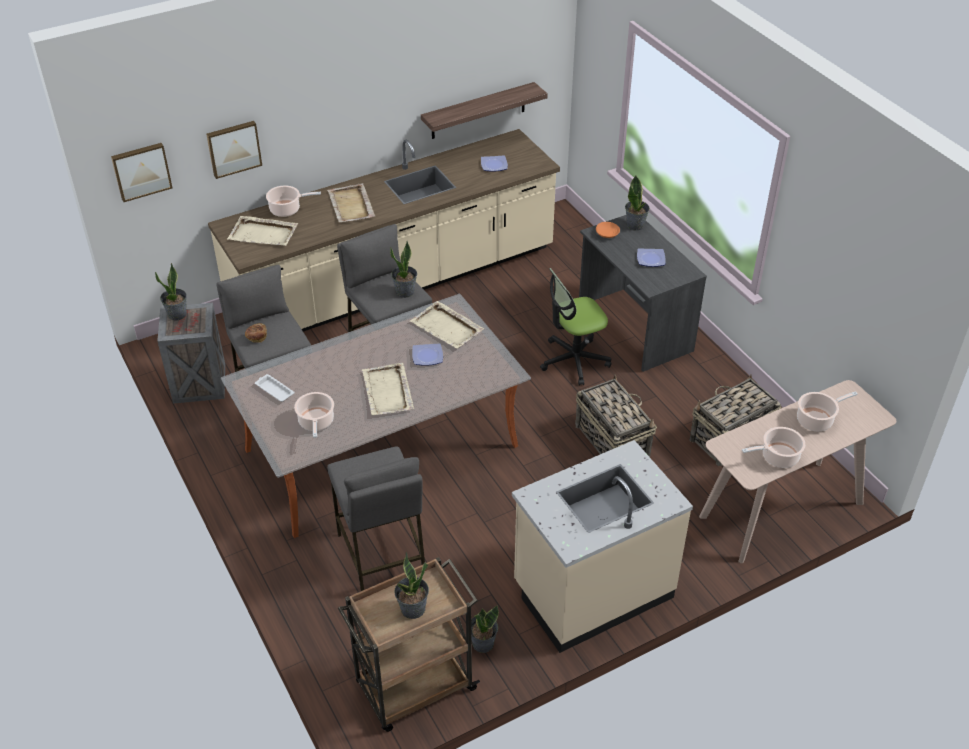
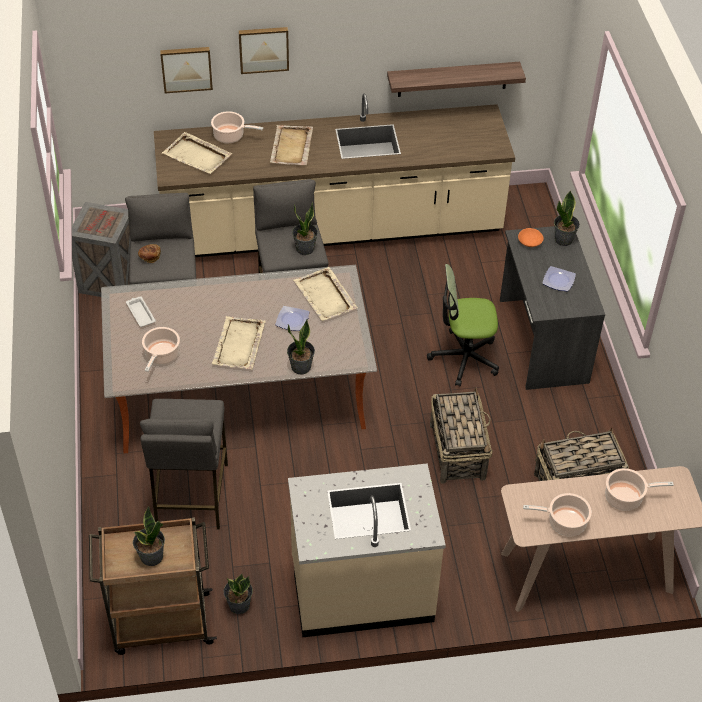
camera: 20 degrees right, 5 degrees up
(141, 171) = (93, 72): picture -> picture (263, 49)
(177, 314) = (96, 213): potted plant -> potted plant (301, 367)
(493, 165) = (450, 139): plate -> none

